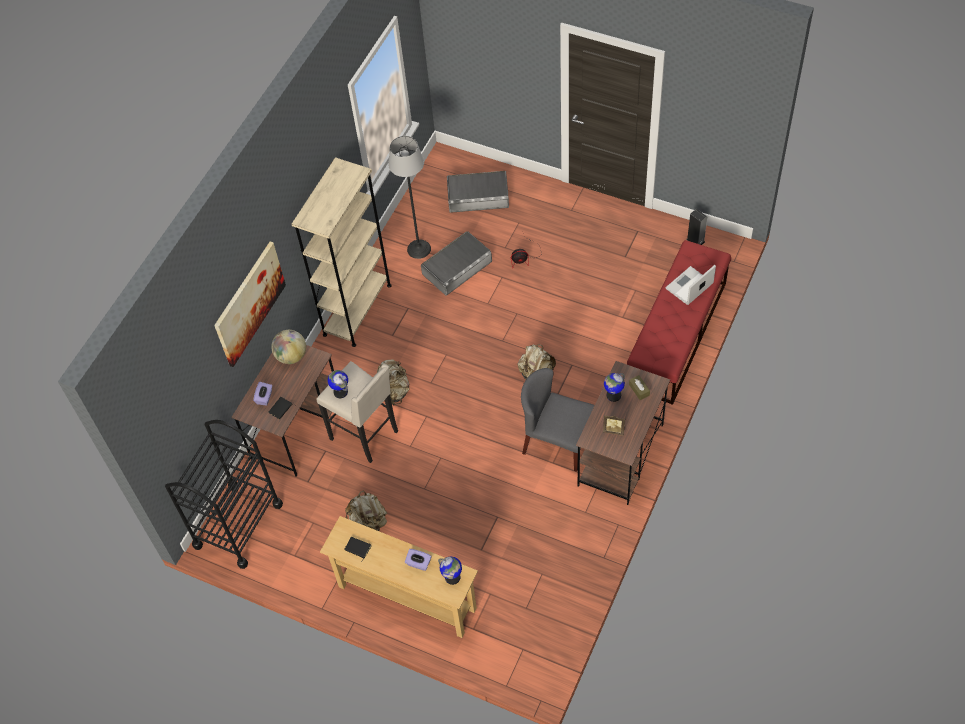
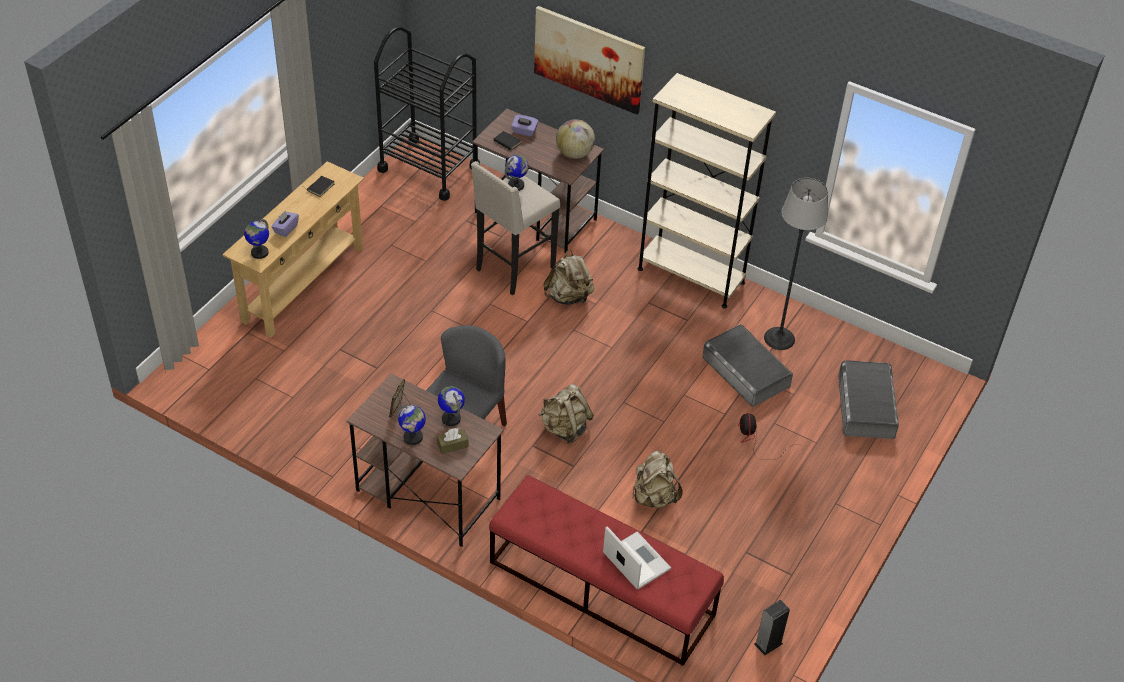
camera: 90 degrees right, 10 degrees down
(368, 521) = (403, 263): beige backpack -> beige backpack (654, 497)
(638, 416) = (413, 437): none -> globe

